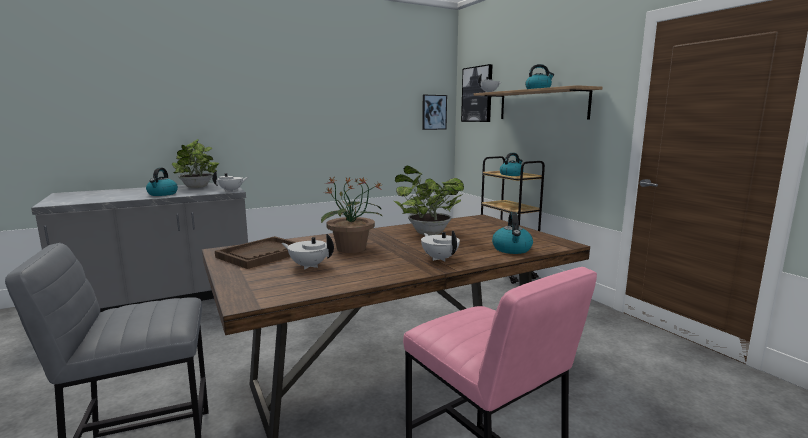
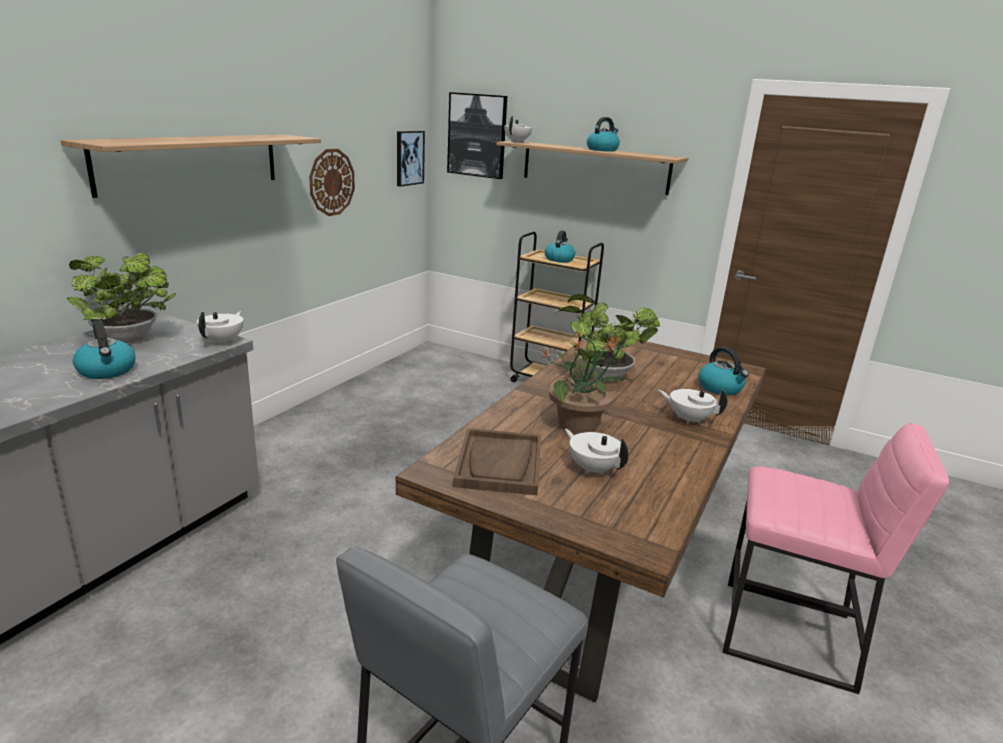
camera: 35 degrees left, 10 degrees up
(263, 104) = (191, 162): none -> shelf
(309, 266) = (593, 469): white teapot -> white teapot turned 60 degrees clockwise
(365, 122) = (331, 182): none -> wall clock

